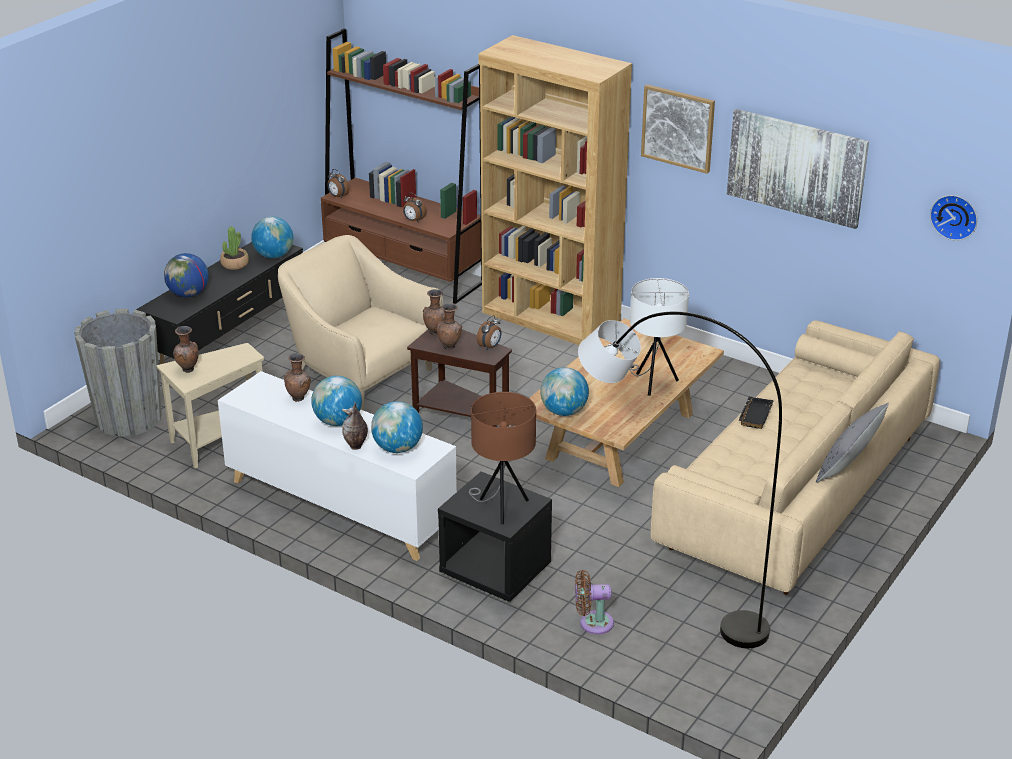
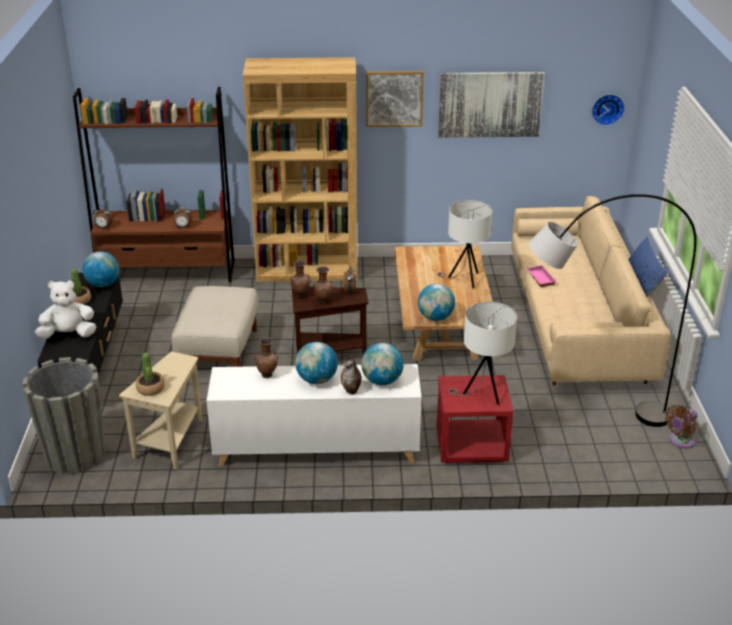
camera: 35 degrees left, 0 degrees up
(188, 294) = (68, 335): globe -> white plush toy
(188, 370) = (150, 388): brown vase -> potted plant
(361, 372) = (220, 351): beige armchair -> beige ottoman
(494, 571) = (470, 446): black nightstand -> red nightstand
(501, 507) = (482, 394): brown table lamp -> white table lamp
(592, 623) = (567, 451): brown fan -> brown fan (680, 441)
(754, 415) = (539, 278): black tray -> pink tray
(849, 461) = (643, 282): grey pillow -> blue pillow

